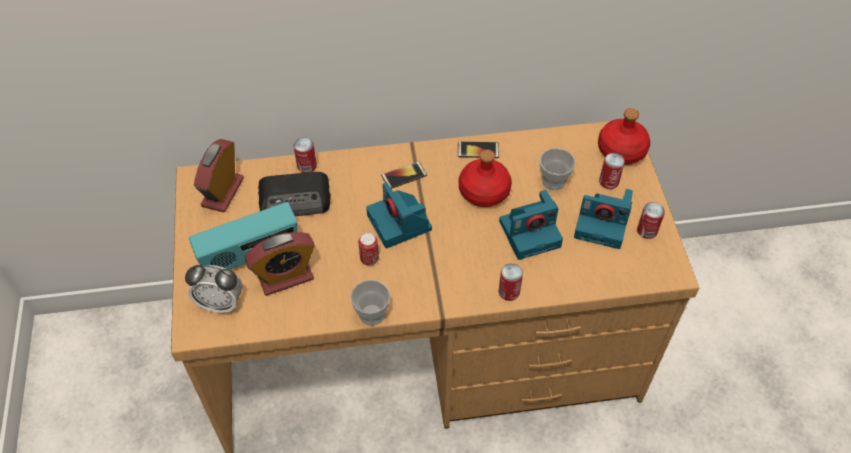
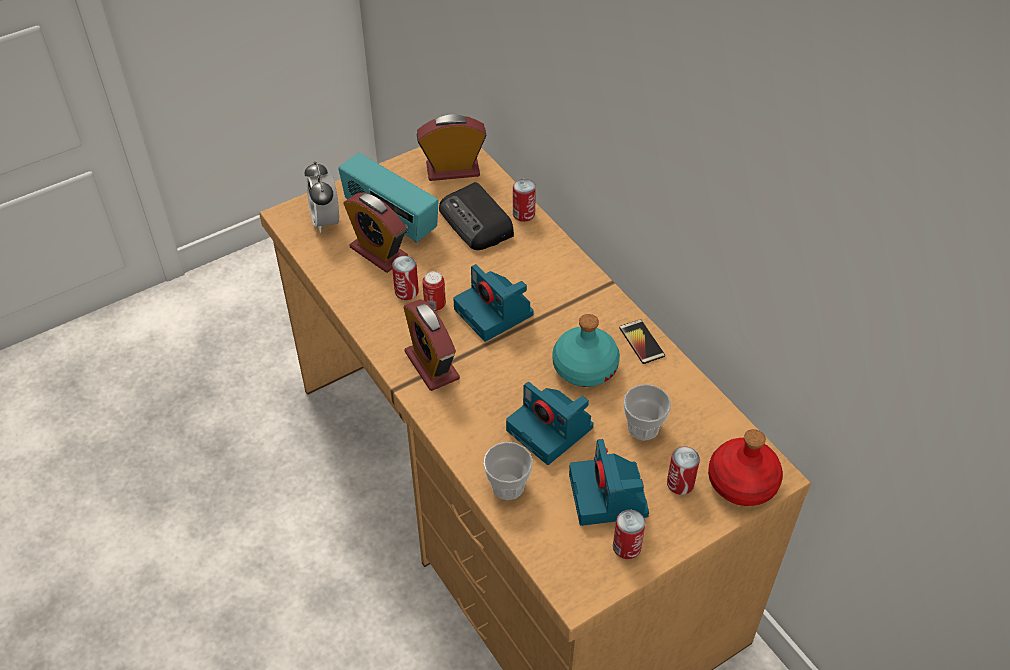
camera: 65 degrees right, 5 degrees down
(372, 314) = (369, 332): cup -> cup (508, 486)
(400, 223) = (495, 313): camera -> camera turned 75 degrees counterclockwise
(404, 175) = (561, 292): phone -> none
(431, 283) = (431, 365): none -> alarm clock
(483, 191) = (584, 367): red bottle -> turquoise bottle
(509, 292) = (457, 436): can -> can (406, 292)

